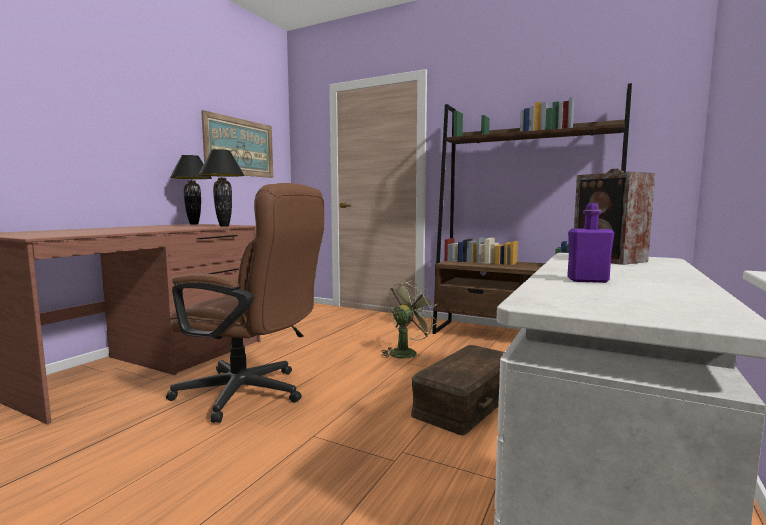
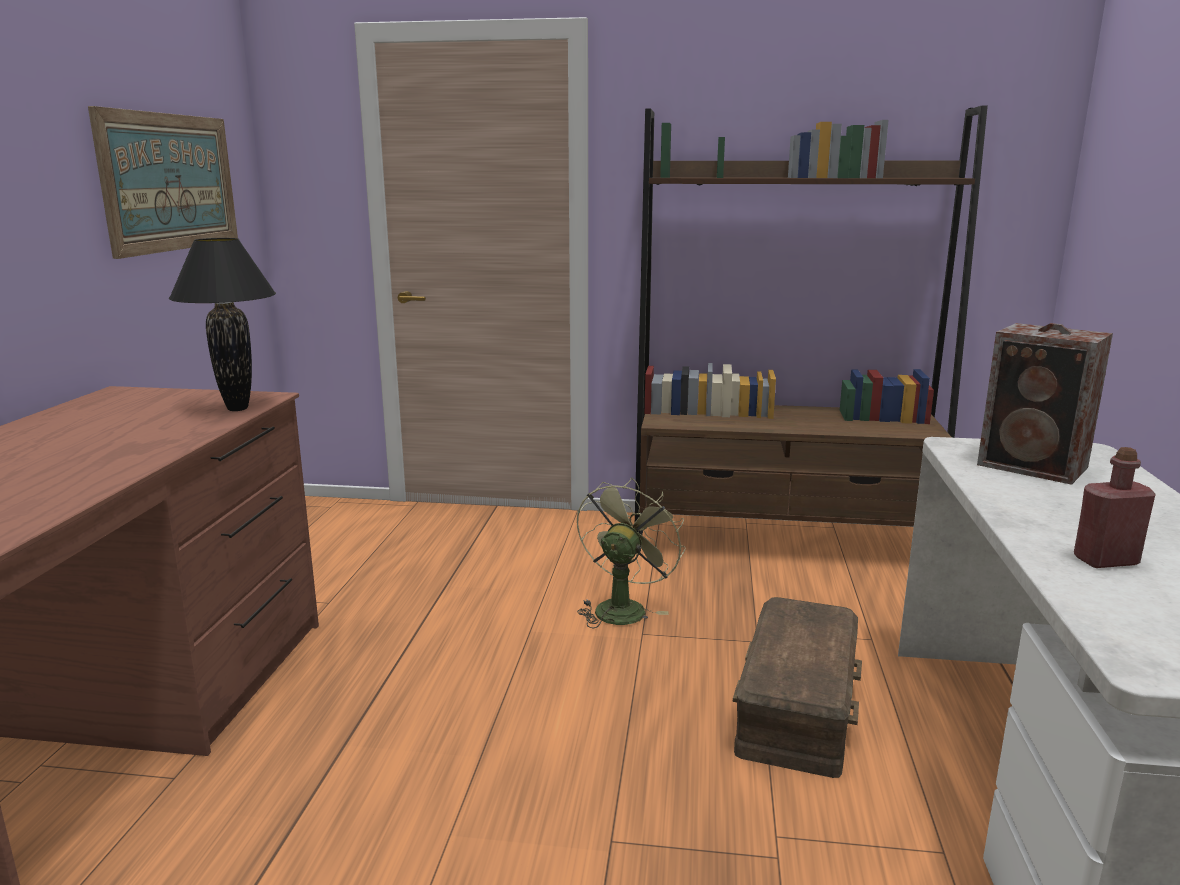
camera: 20 degrees left, 10 degrees up
(194, 224) = (126, 394): black table lamp -> none
(251, 394) = (419, 771): brown office chair -> none
(587, 280) = (1105, 560): purple bottle -> red bottle

